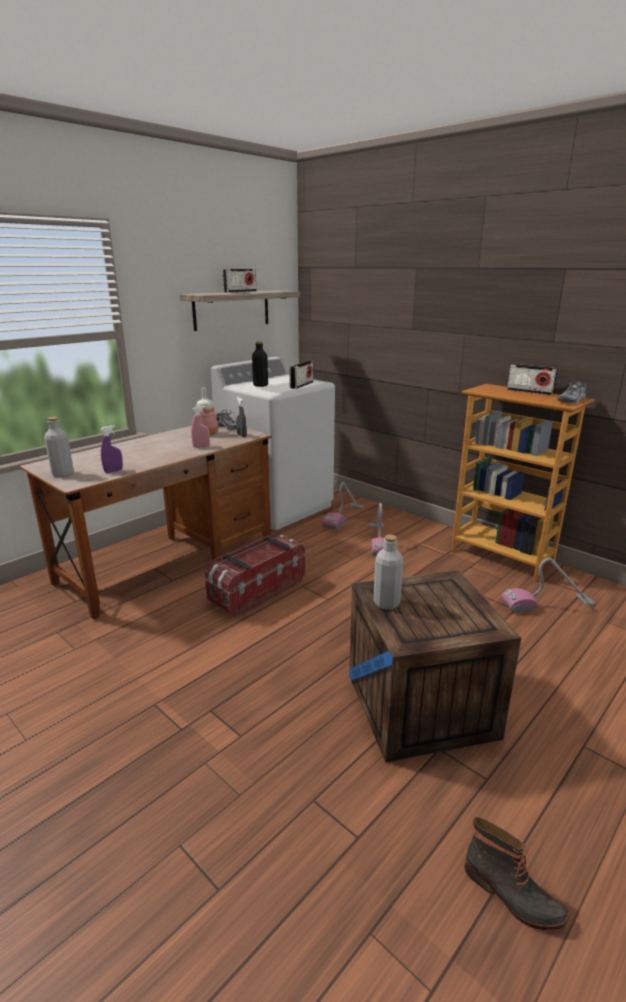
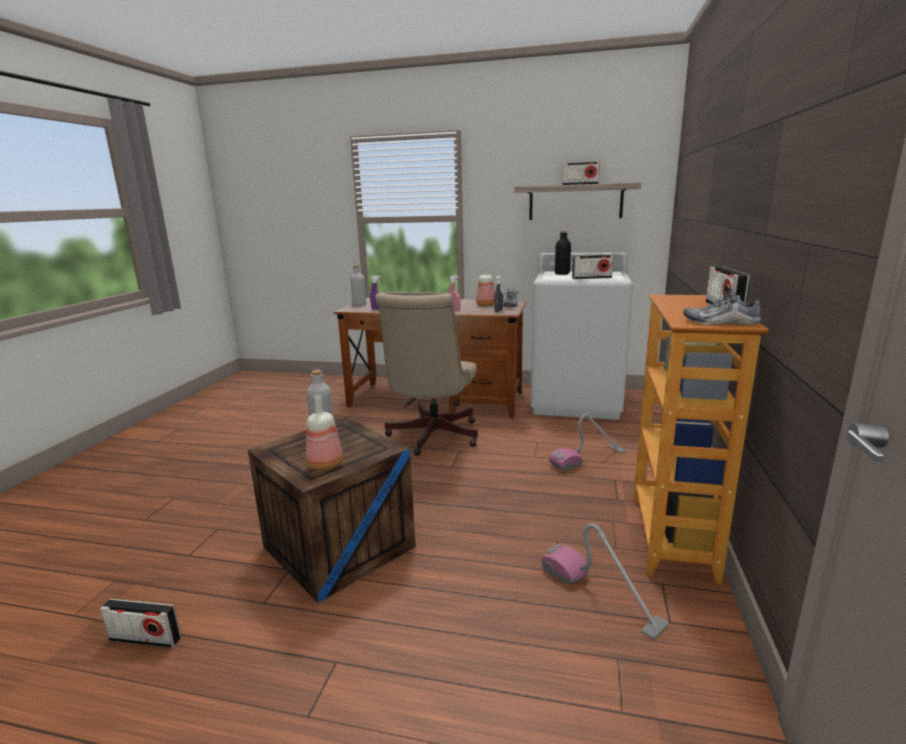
camera: 60 degrees right, 5 degrees down
(256, 591) = (431, 437): storage box -> beige office chair
(344, 517) = (607, 431): vacuum cleaner -> none
(468, 616) = (324, 464): none -> bottle
(512, 895) = (145, 639): boot -> radio

